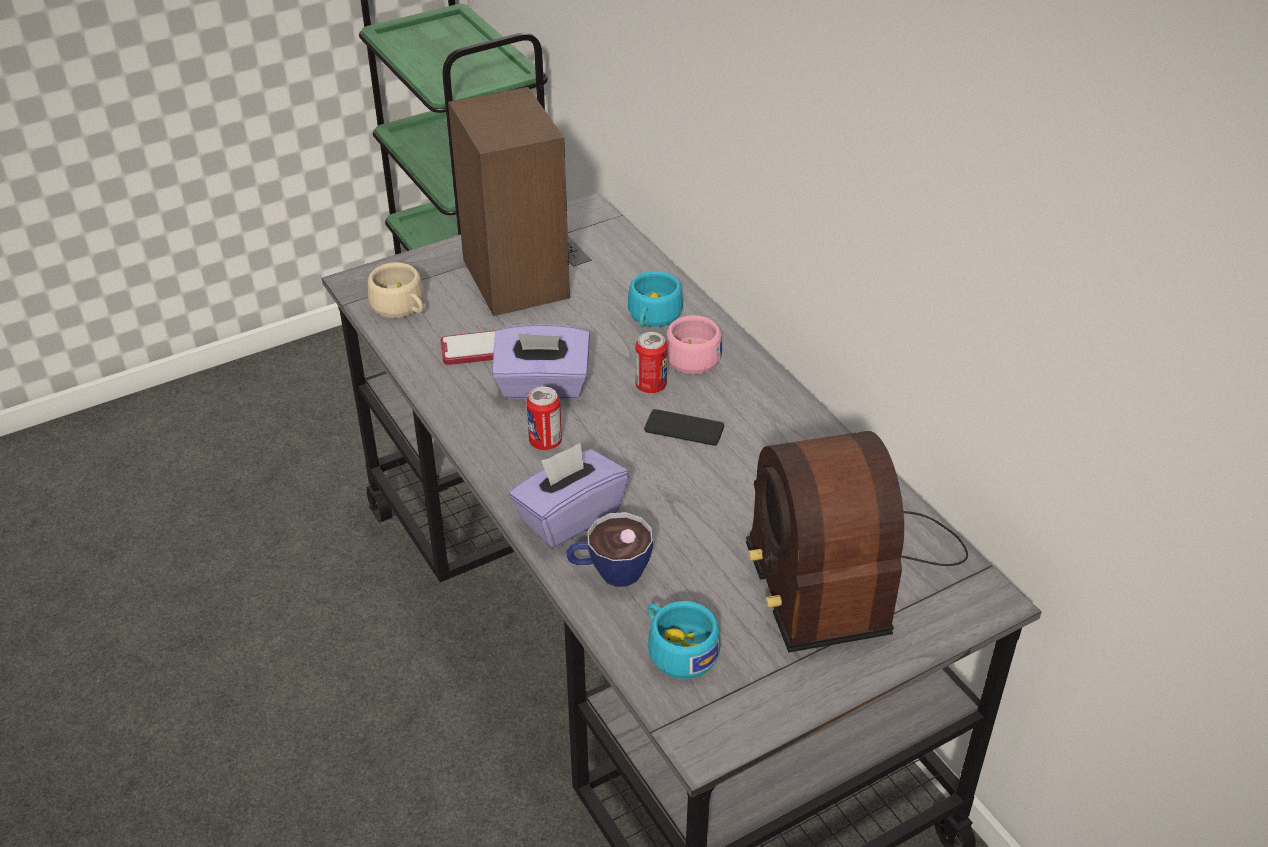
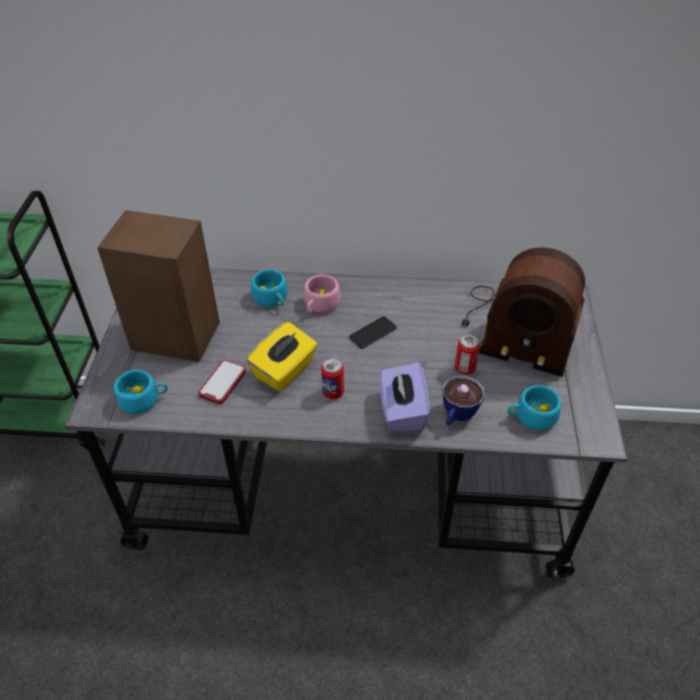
camera: 55 degrees left, 5 degrees up
(401, 307) = (144, 399): beige cup -> turquoise cup
(542, 386) = (285, 371): purple tissue box -> yellow tissue box
(651, 386) = (327, 328): can -> can (464, 368)

